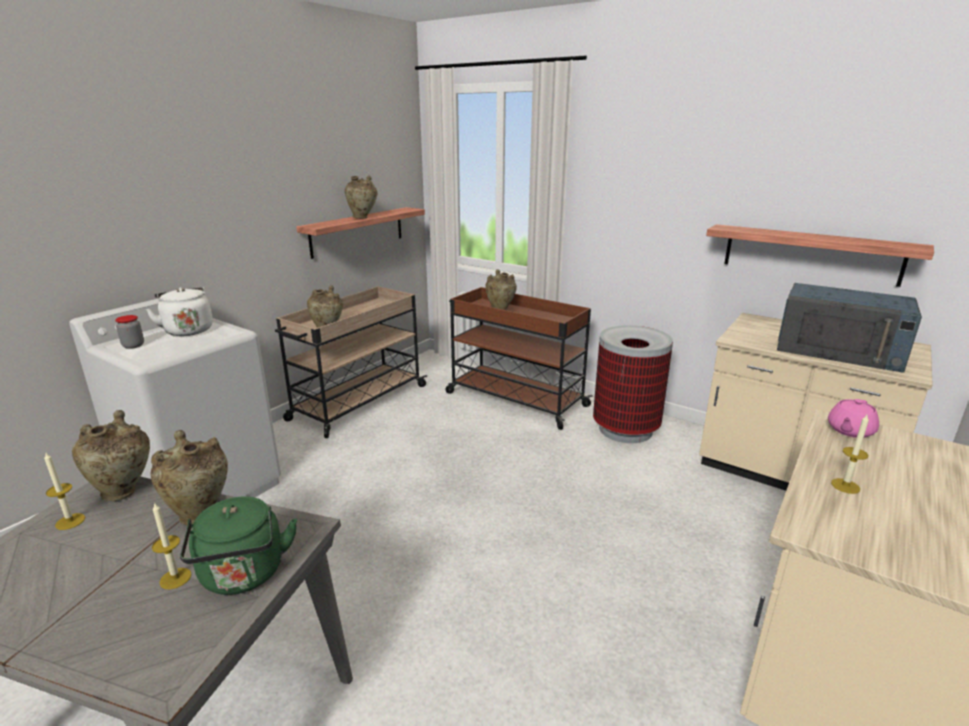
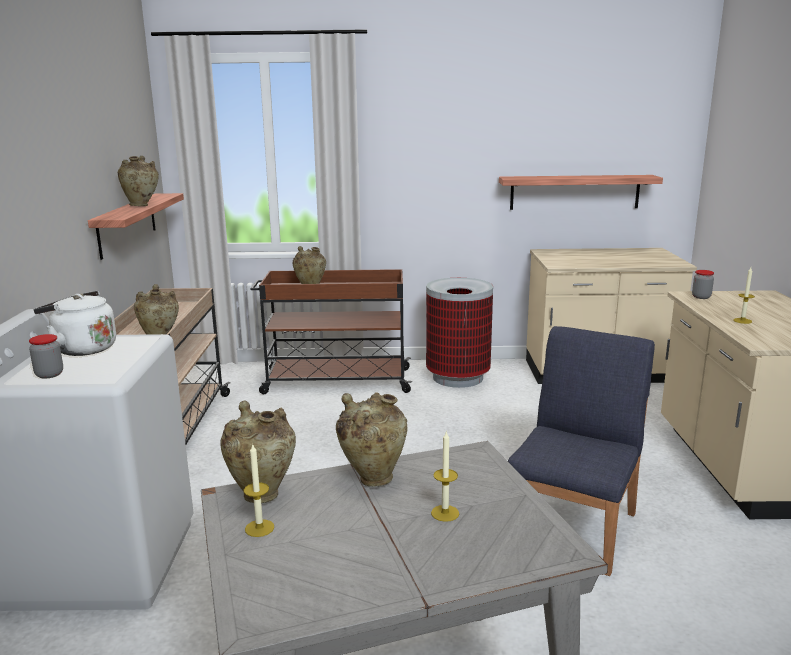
camera: 35 degrees left, 5 degrees down
(243, 576) = (491, 491): green kettle -> none
(539, 639) = (574, 527): none -> blue chair
(839, 350) = (625, 259): blue microwave -> none
(849, 431) = (701, 297): pink teapot -> jar

